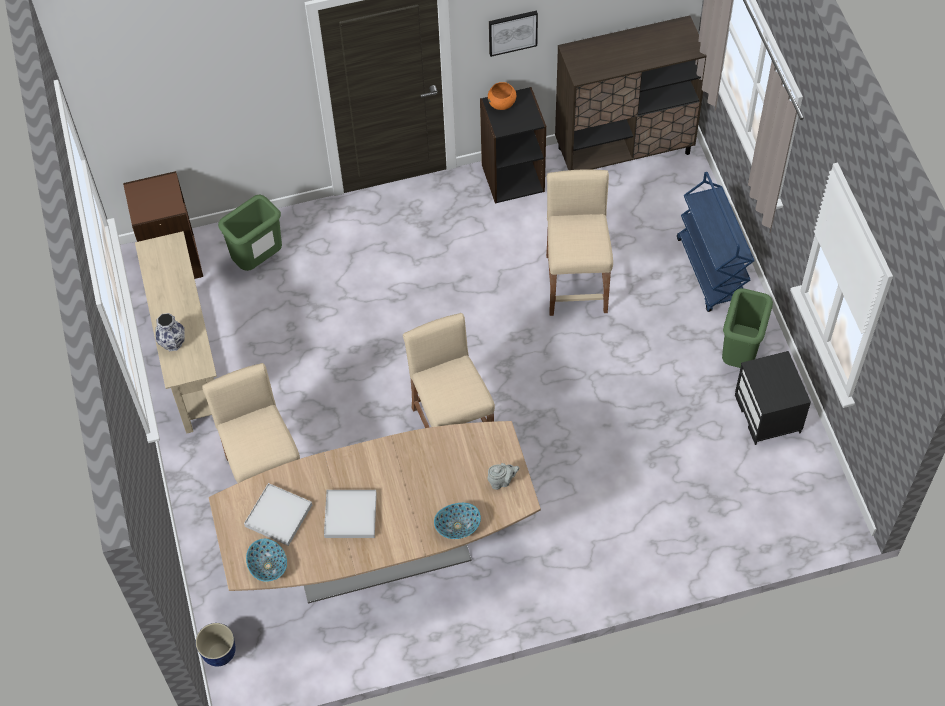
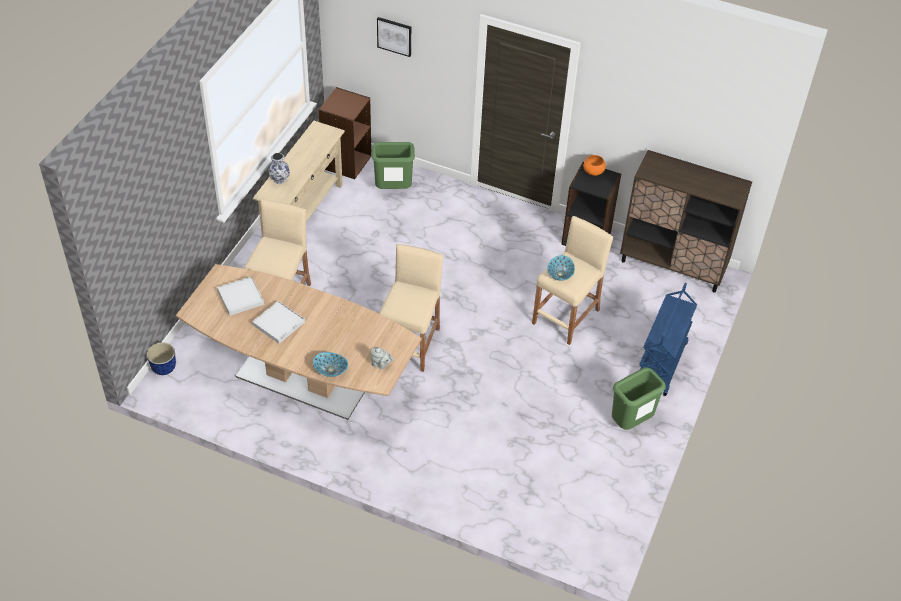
camera: 35 degrees right, 10 degrees down
(268, 565) = (208, 318): bowl -> bowl (560, 274)
(512, 32) = (617, 120): picture -> picture (394, 36)
(768, 414) = (615, 468): black nightstand -> none

